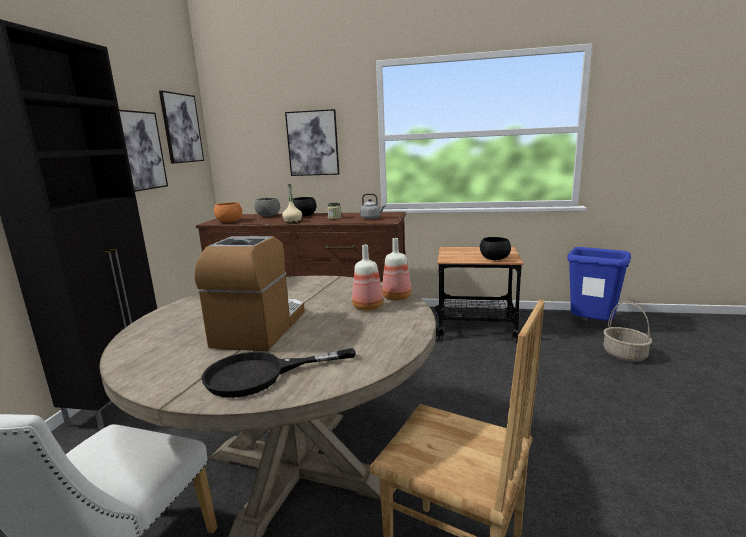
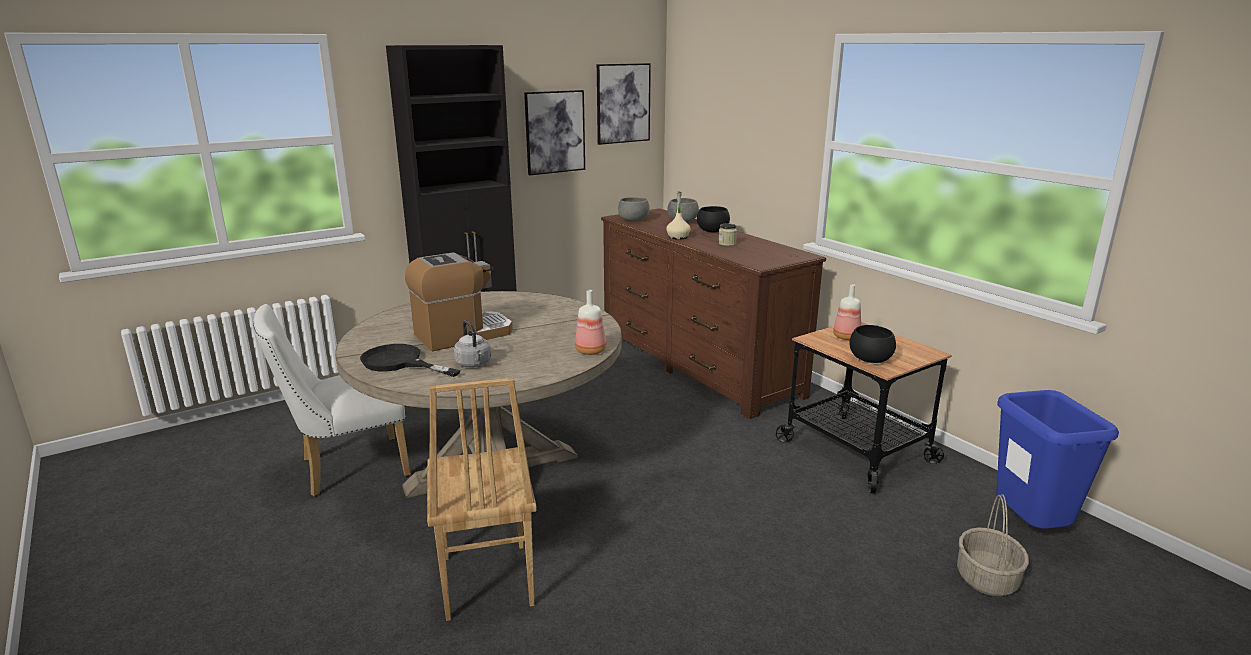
camera: 45 degrees right, 5 degrees up
(229, 221) = (633, 220): orange bowl -> grey bowl
(313, 143) = (756, 137): picture -> none
(367, 307) = (552, 349): bottle -> bottle (846, 337)
(372, 218) = (758, 256): grey kettle -> grey kettle (474, 364)

